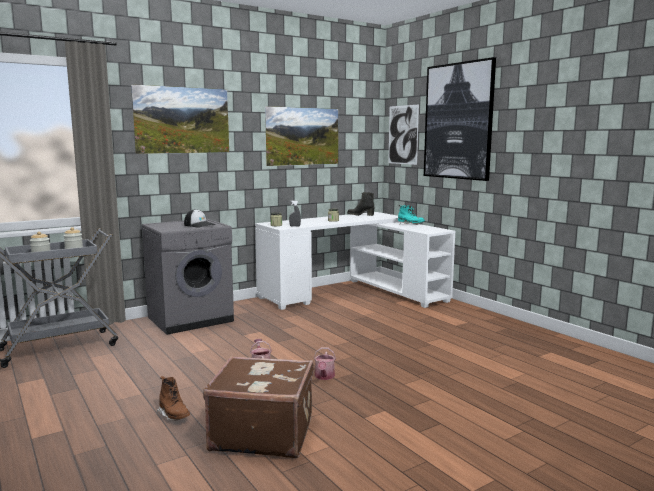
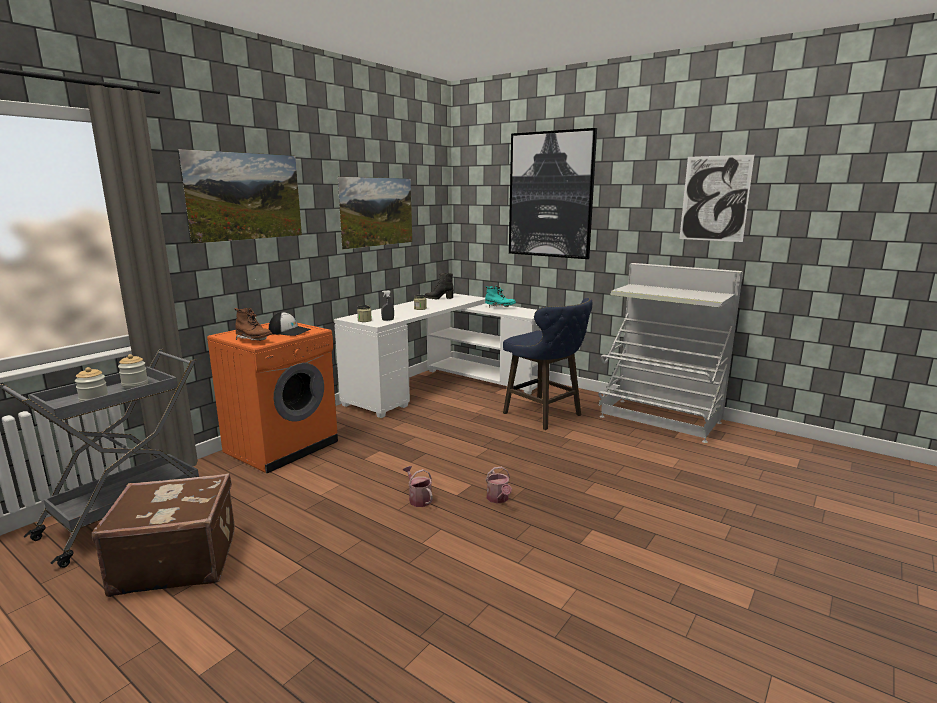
camera: 20 degrees left, 5 degrees up
(174, 415) = (370, 590): brown boot -> brown boot (254, 340)
(191, 320) = (283, 447): grey washing machine -> orange washing machine
(262, 433) = (492, 589): brown suitcase -> brown suitcase (177, 561)
(403, 135) = (479, 207): picture -> picture (715, 198)
(424, 324) = (545, 415): none -> blue stool
(535, 341) = (658, 421): none -> white shoe rack

